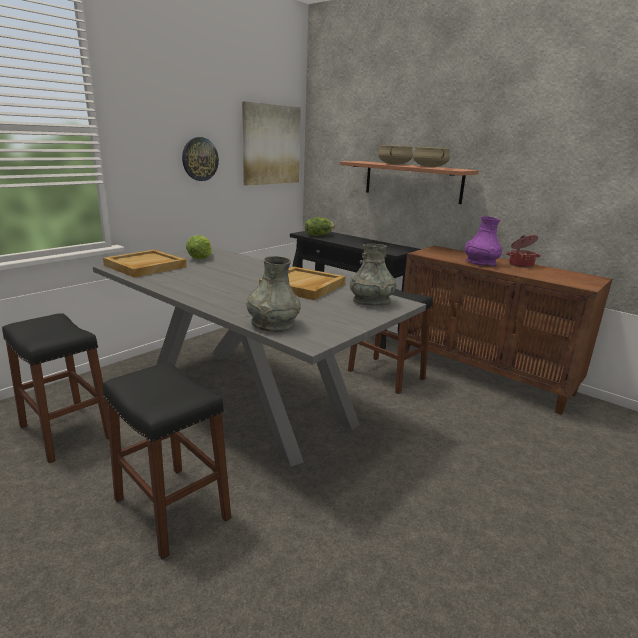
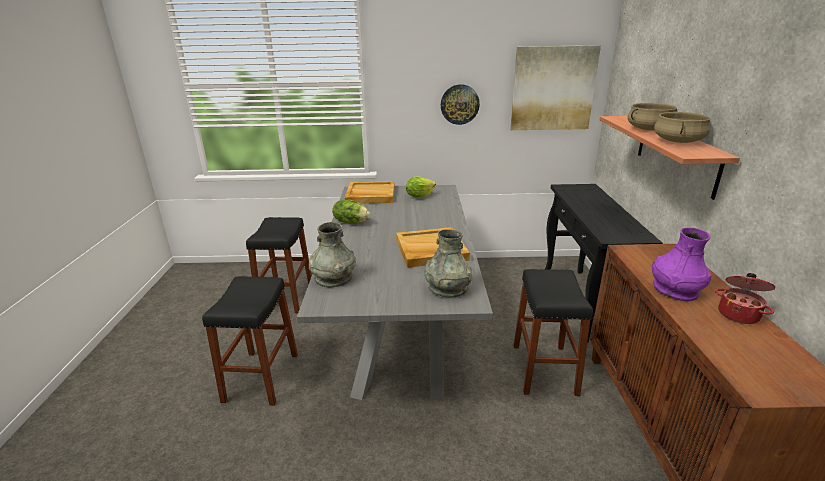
camera: 50 degrees right, 5 degrees up
(318, 235) = (575, 193): lettuce -> lettuce (351, 222)

